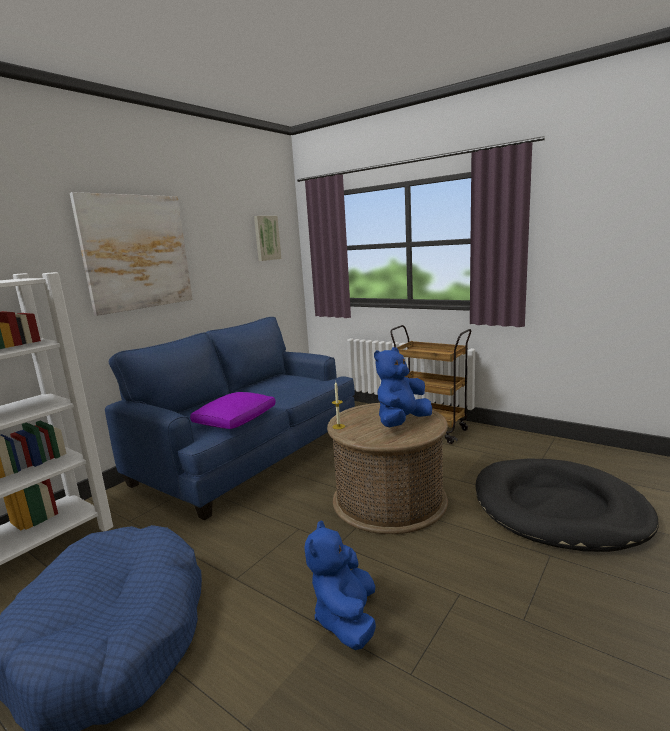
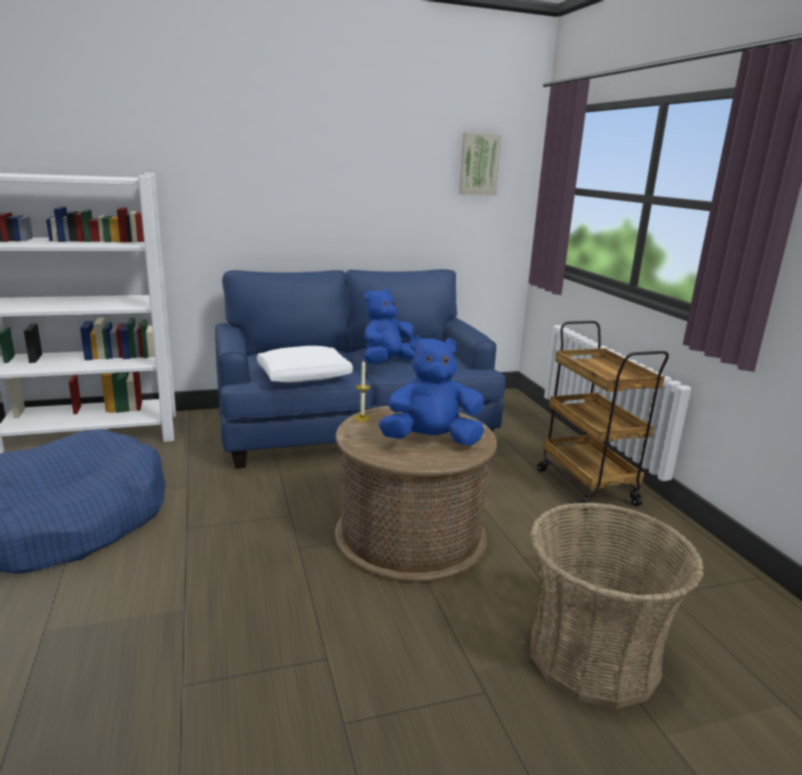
camera: 35 degrees right, 5 degrees up
(136, 252) = (284, 164): picture -> none
(236, 420) = (305, 376): purple pillow -> white pillow
(346, 618) = (209, 610): blue plush toy -> blue plush toy (387, 363)
(558, 509) = (593, 656): black dog bed -> basket

